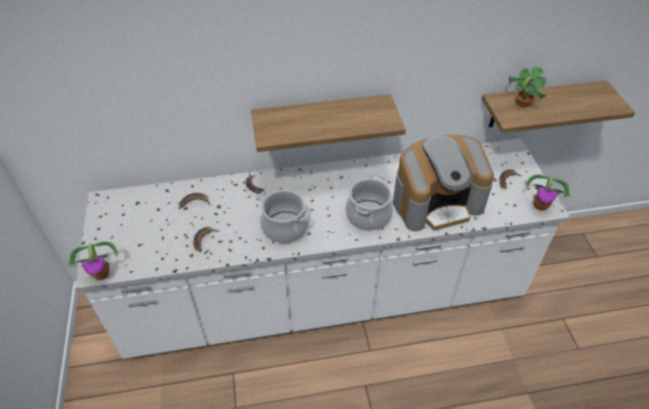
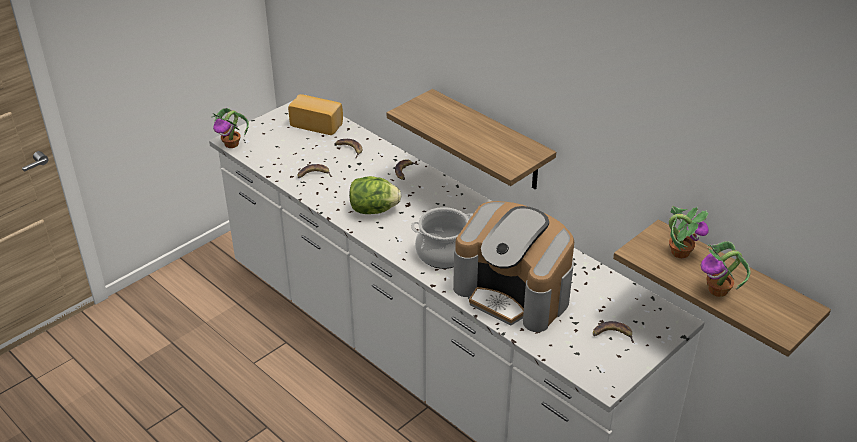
camera: 55 degrees right, 10 degrees down
(139, 204) = (317, 124): none -> bread
(284, 227) = (373, 210): cooking pot -> lettuce
(541, 206) = (600, 375): potted plant -> potted plant (718, 291)

